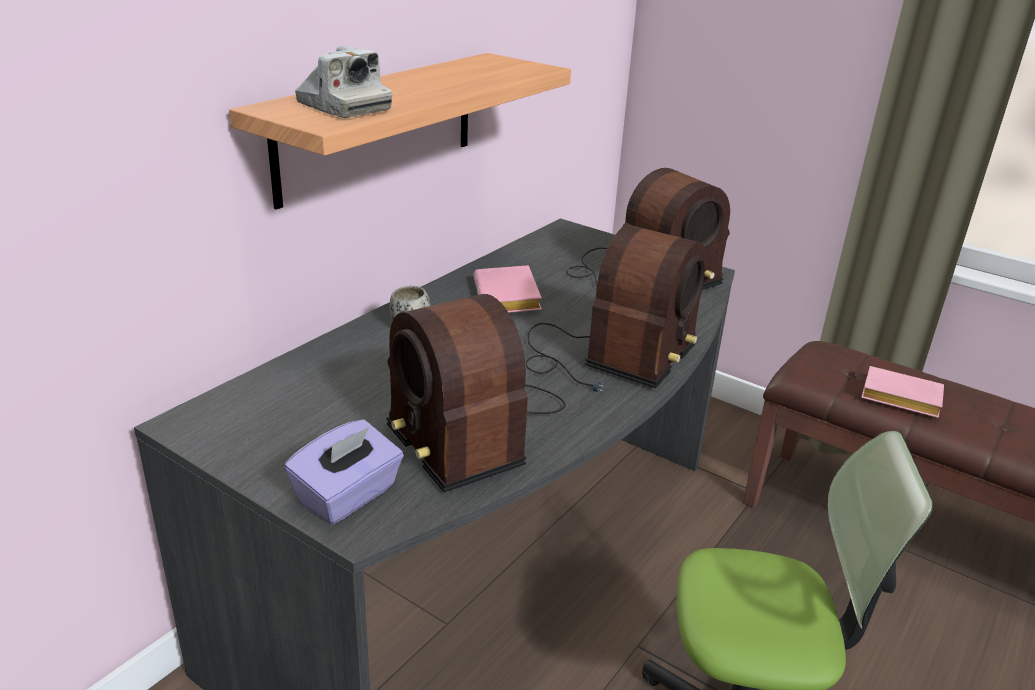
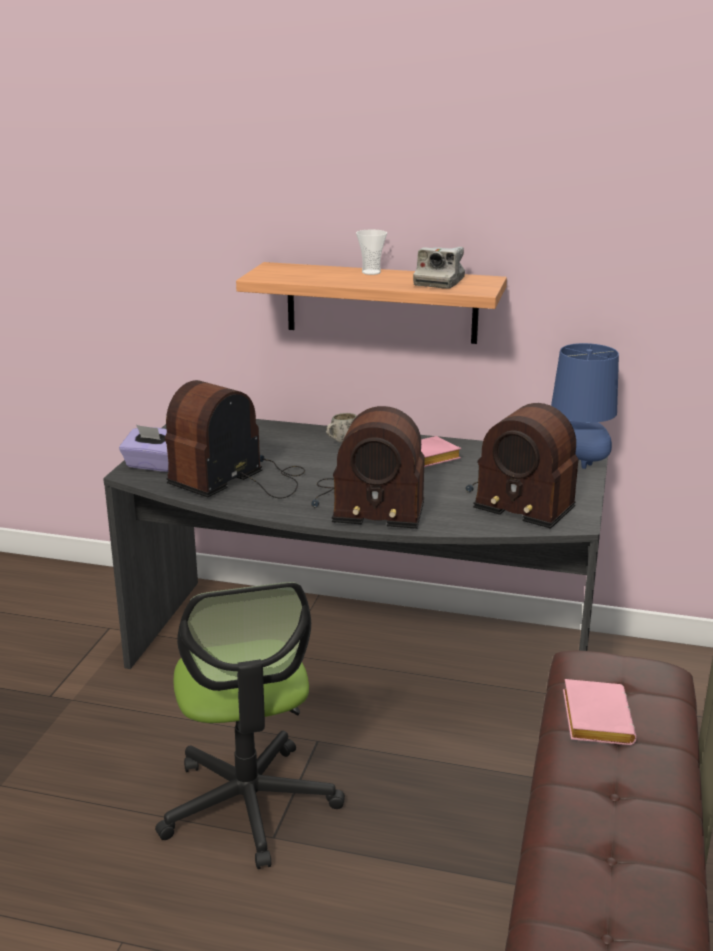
camera: 70 degrees right, 5 degrees down
(343, 107) = (294, 274): camera -> camera (439, 282)
(392, 81) = (371, 272): none -> cup
(576, 234) = (578, 463): none -> blue table lamp

